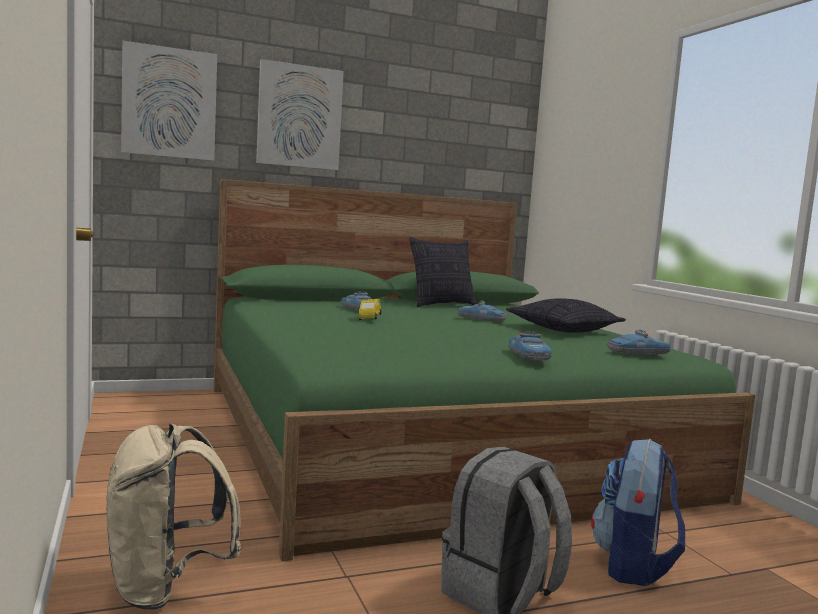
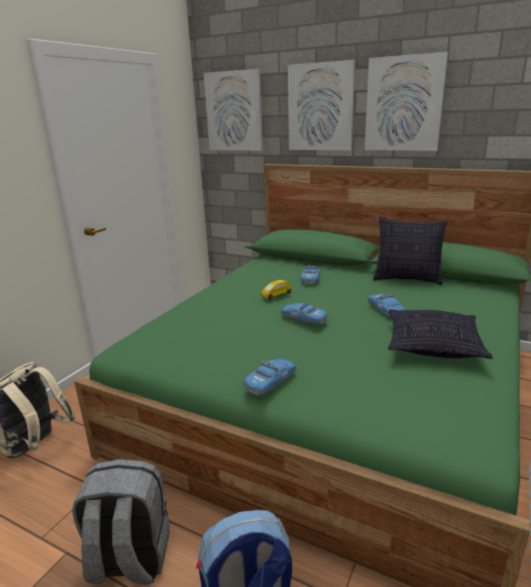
camera: 50 degrees right, 15 degrees up
(392, 127) = (404, 104): none -> picture
(637, 352) = (401, 413): toy car -> toy car (303, 319)

